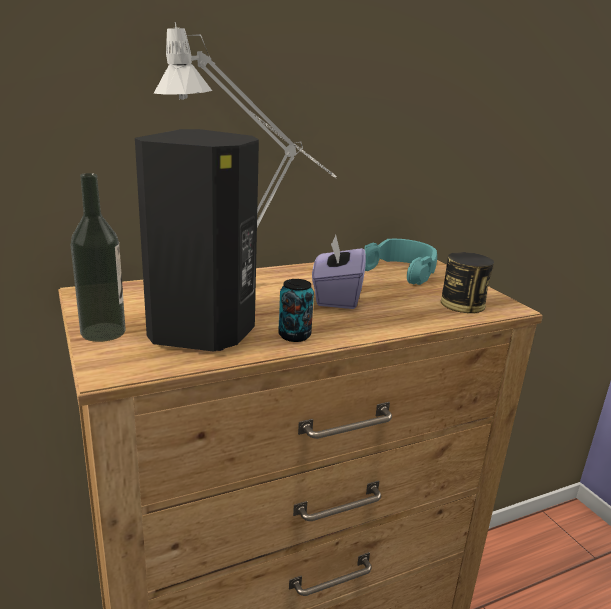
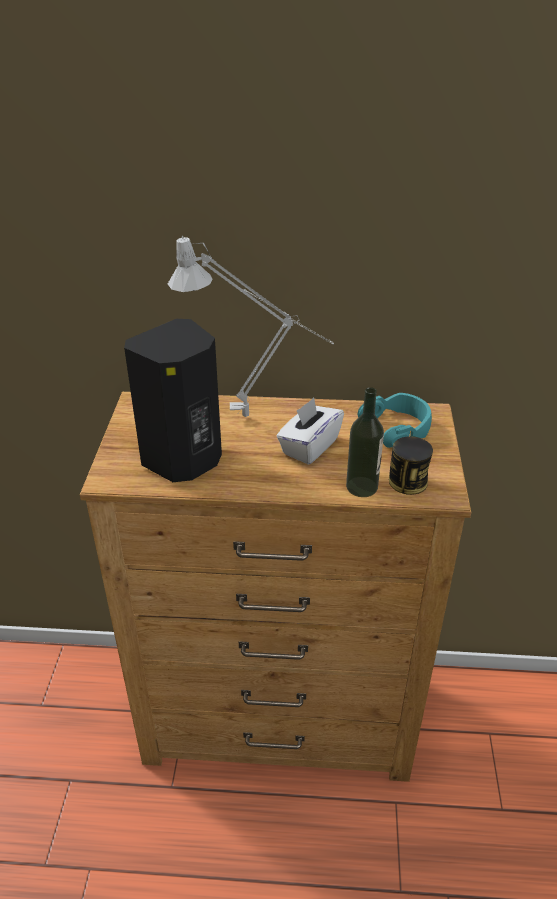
camera: 30 degrees right, 15 degrees up
(103, 332) = (122, 444): bottle -> bottle (362, 487)
(294, 335) = (240, 480): can -> none
(336, 296) = (309, 447): purple tissue box -> white tissue box

